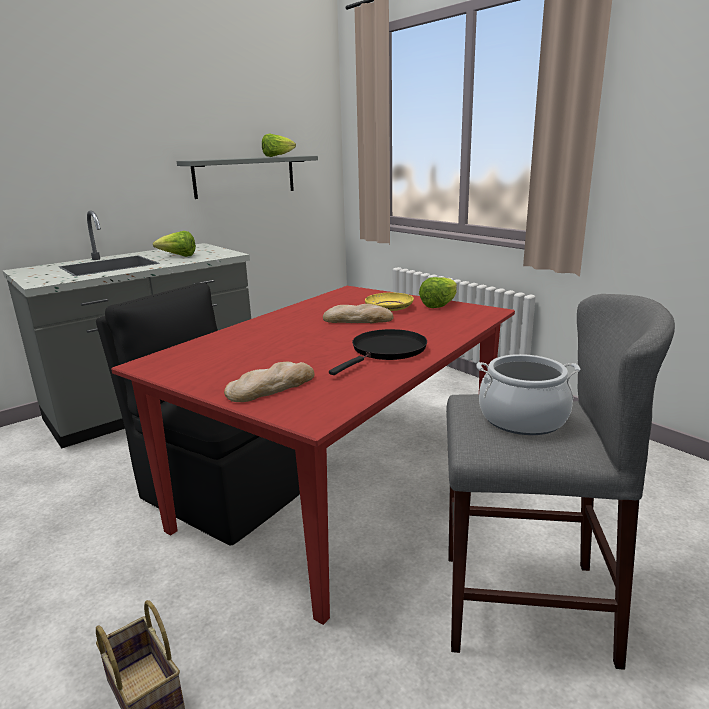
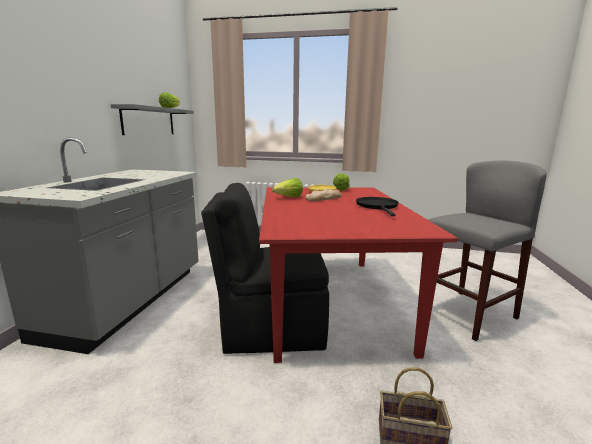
camera: 40 degrees left, 5 degrees down
(178, 256) = (145, 175): lettuce -> lettuce (289, 197)
(271, 387) = (378, 226): bread -> none
(523, 419) = (478, 218): cooking pot -> none

